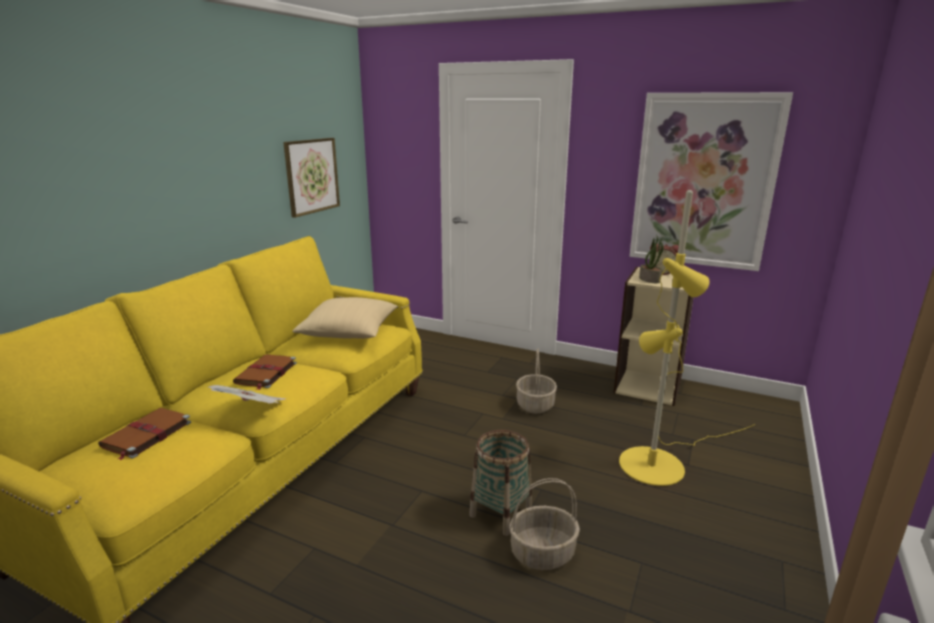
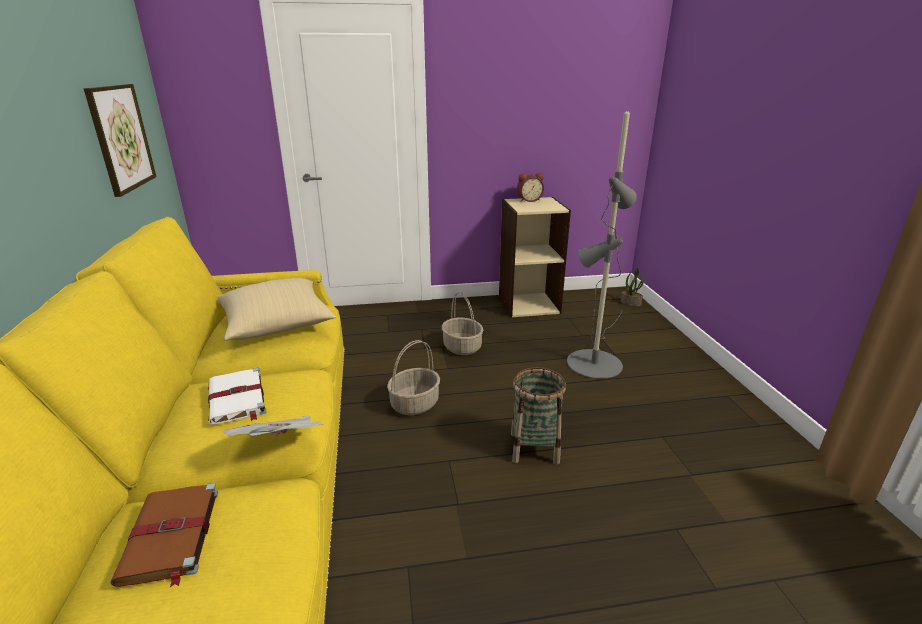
camera: 35 degrees left, 5 degrees up
(265, 373) = (237, 399): brown book -> white book
(543, 552) = (597, 463): basket -> basket (415, 404)
(650, 279) = (530, 207): potted plant -> potted plant (631, 303)
(661, 461) = (596, 358): yellow floor lamp -> grey floor lamp
(703, 181) = (551, 113): picture -> none

